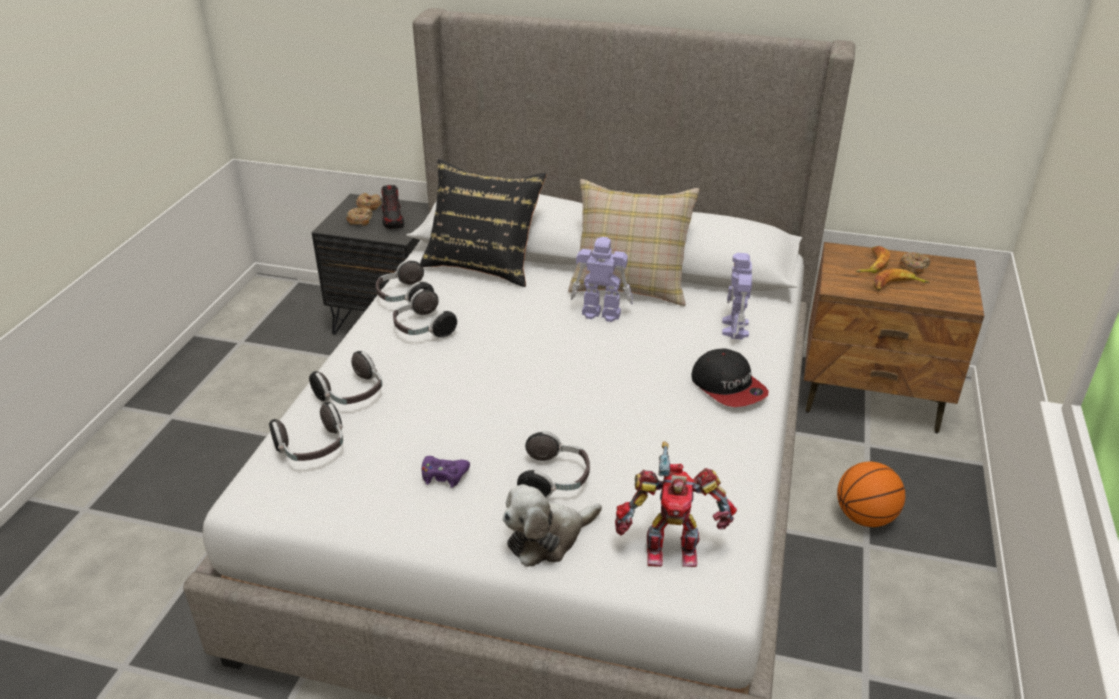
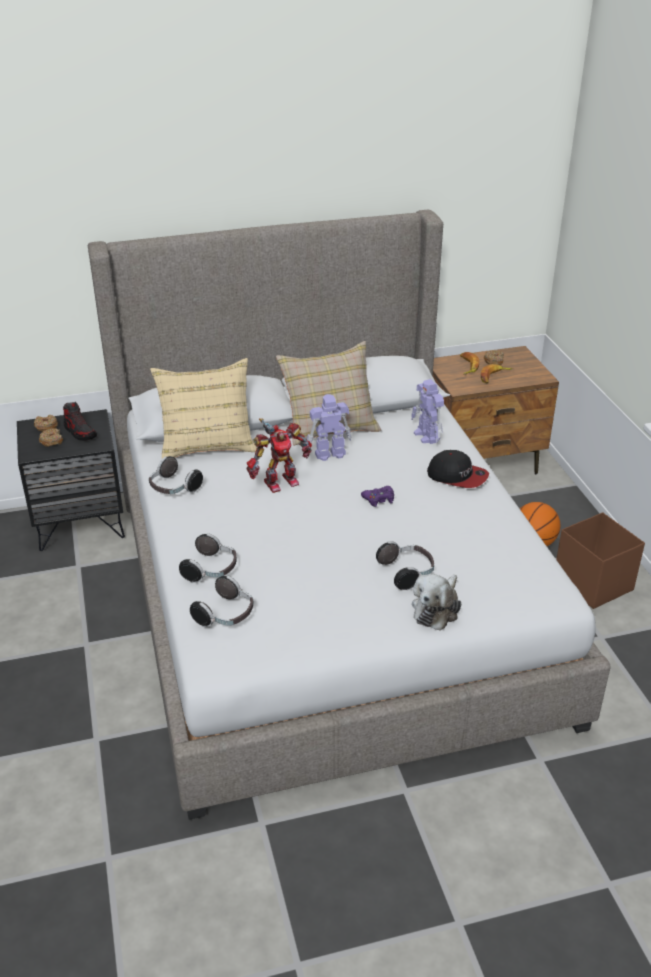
camera: 30 degrees left, 0 degrees up
(423, 329) = (214, 506): headphones -> none
(444, 475) = (334, 597): purple game controller -> purple game controller (379, 499)
(483, 263) = (207, 443): black pillow -> beige pillow
(670, 548) = (512, 585): toy robot -> toy robot (279, 481)
(909, 599) = (592, 583): none -> brown storage box

